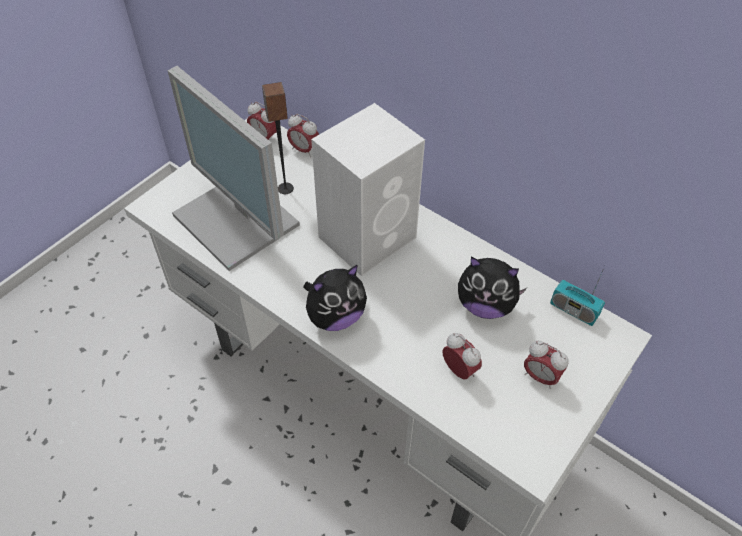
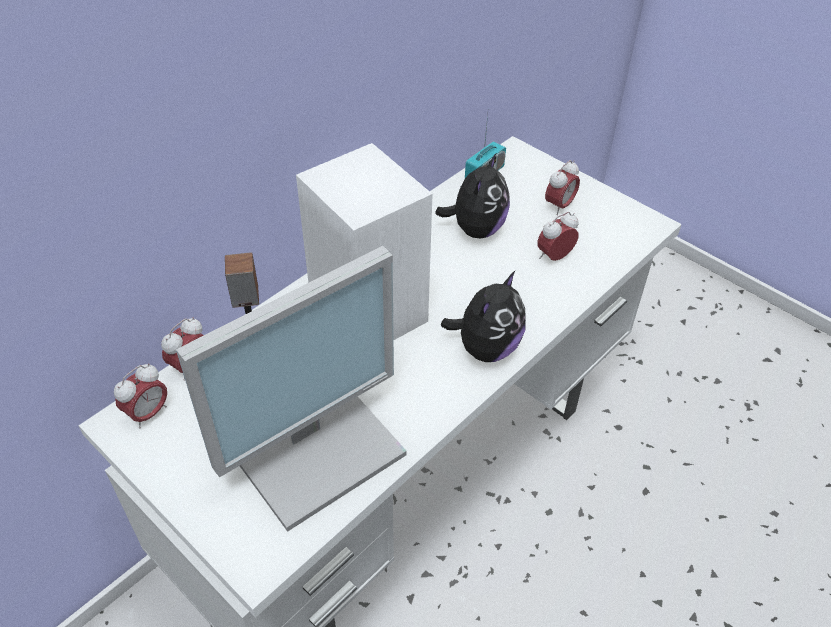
camera: 85 degrees left, 5 degrees down
(335, 316) = (486, 348): plush toy -> plush toy turned 60 degrees clockwise

